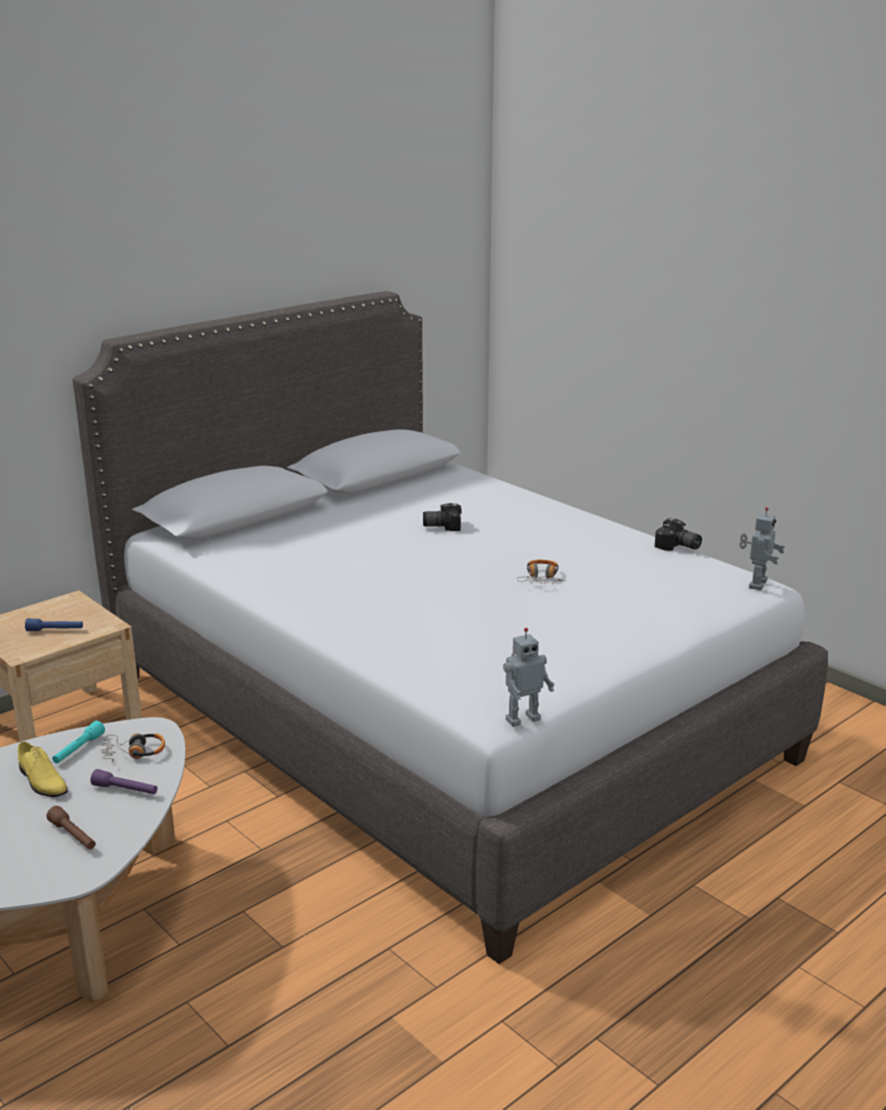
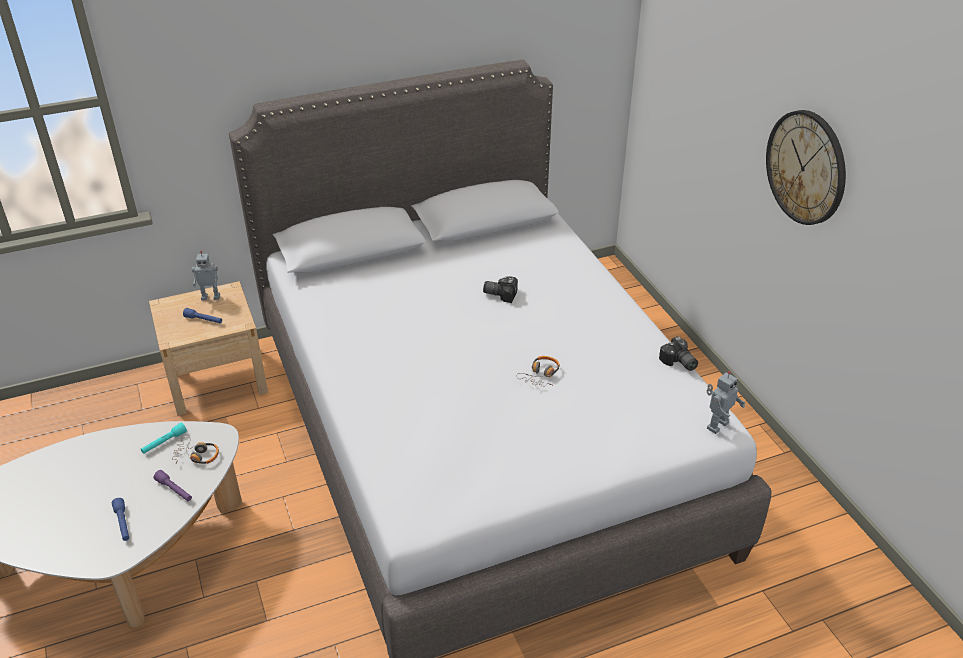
camera: 20 degrees right, 15 degrees up
(41, 780) = (128, 466): yellow shoe -> none
(73, 836) = (123, 523): brown flashlight -> blue flashlight
(522, 719) = (429, 532): toy robot -> toy robot (211, 297)
(747, 327) = (806, 167): none -> wall clock

